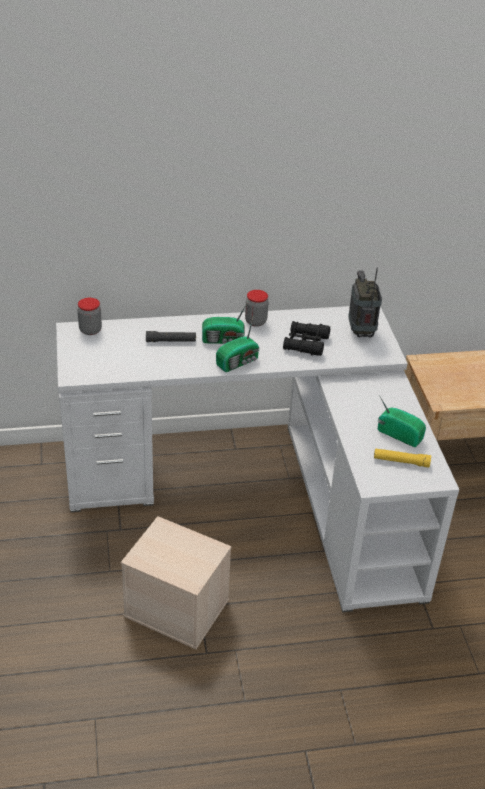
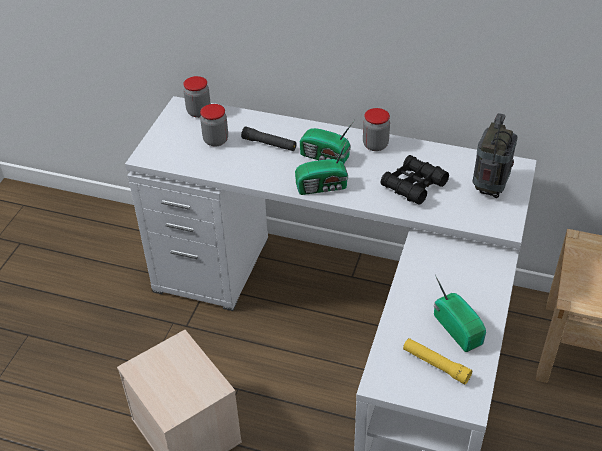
camera: 30 degrees right, 5 degrees up
(123, 349) = (216, 140): none -> jar

